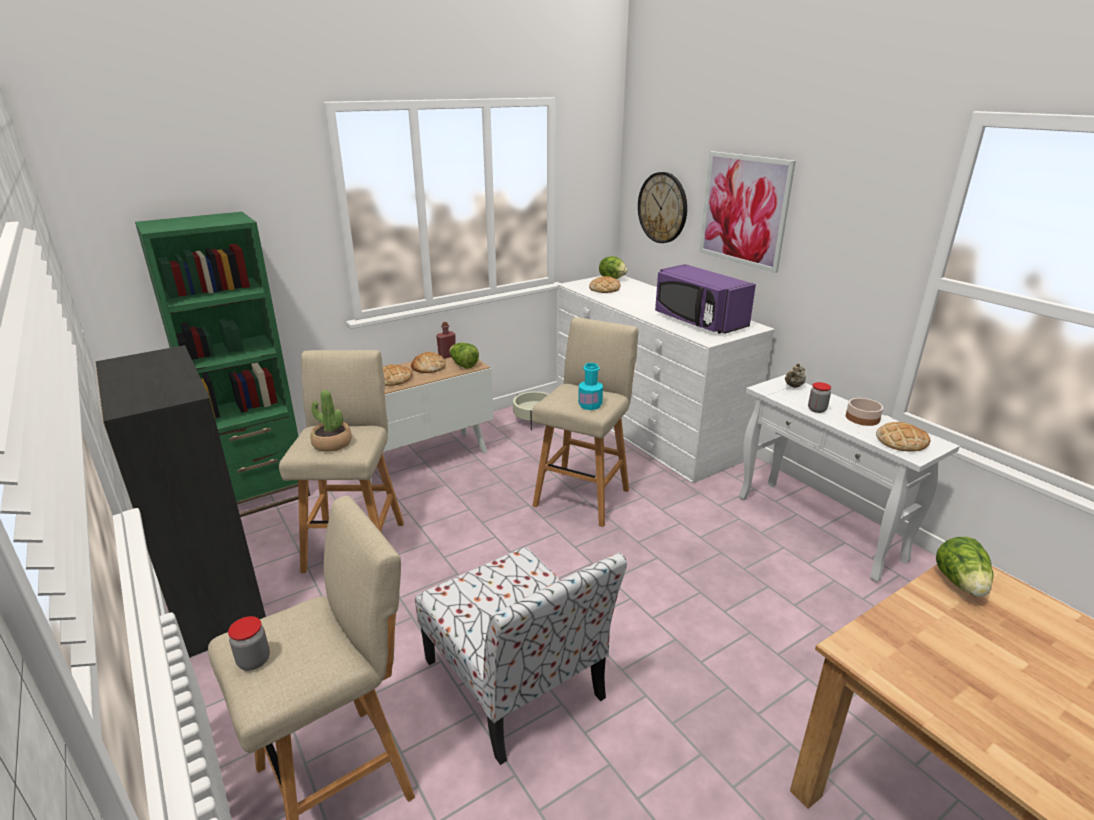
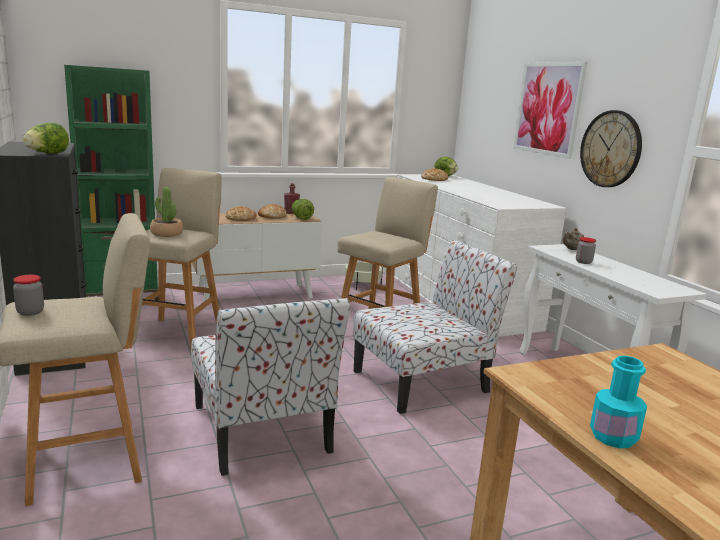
camera: 10 degrees right, 10 degrees down
(590, 405) = (385, 240): turquoise bottle -> turquoise bottle (613, 437)
(658, 563) = (423, 381): none -> chair
(662, 208) = (489, 115): wall clock -> wall clock (611, 149)
(698, 321) = (500, 198): purple microwave -> none
(862, 418) = (622, 270): bowl -> none
(901, 442) = (650, 285): bread -> none
(961, 584) = (648, 359): lettuce -> lettuce (47, 153)

